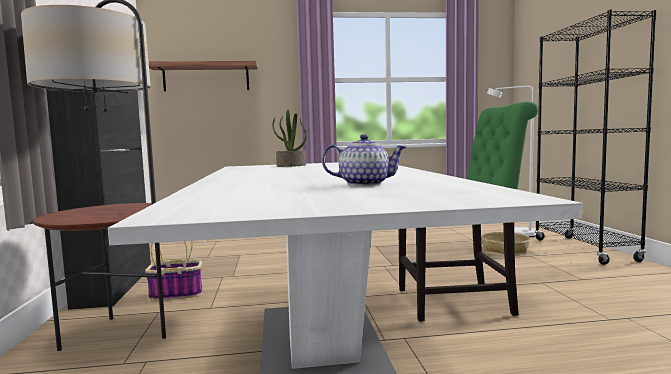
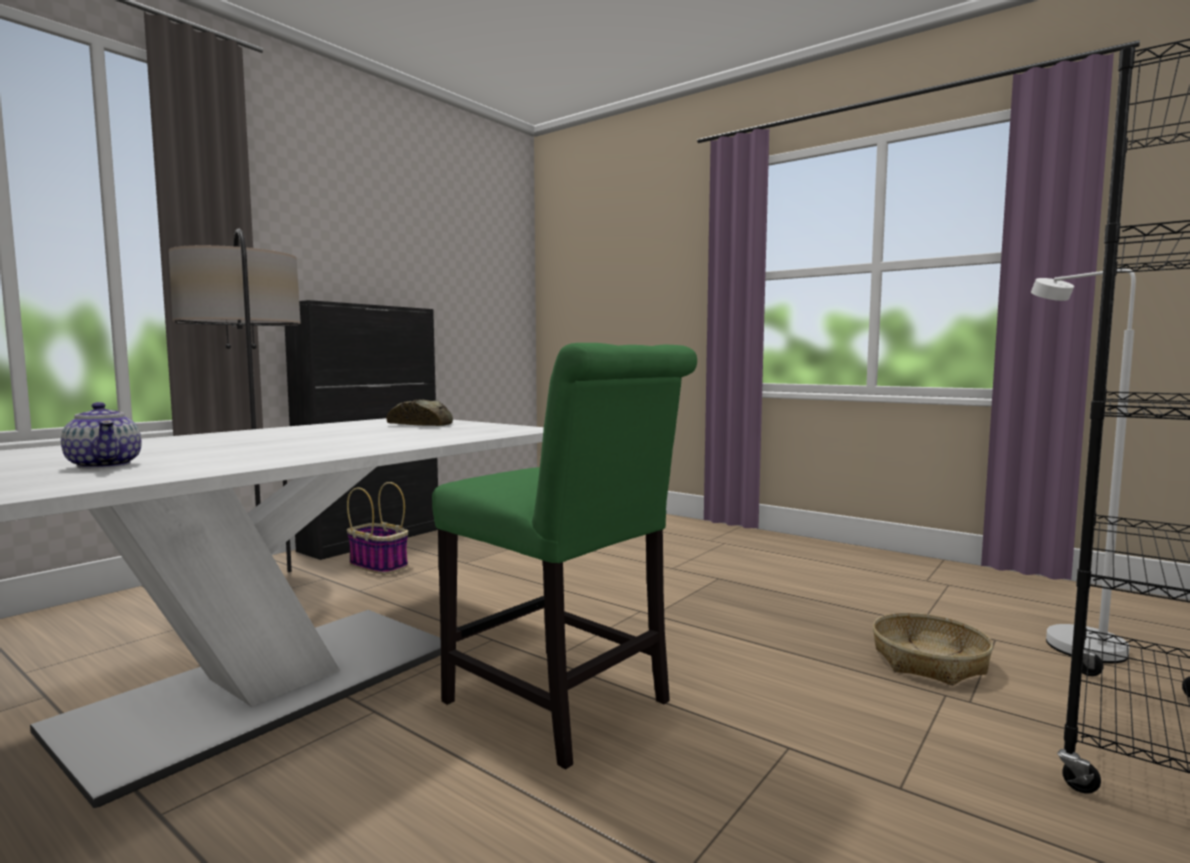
camera: 45 degrees right, 0 degrees up
(206, 78) = (599, 283): shelf -> none
(291, 166) = (422, 424): potted plant -> bread

